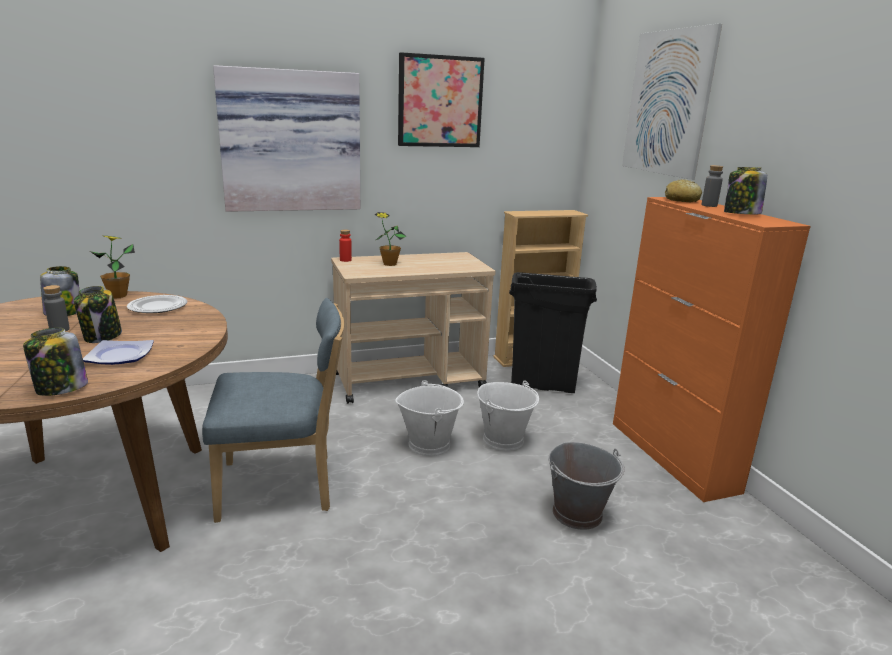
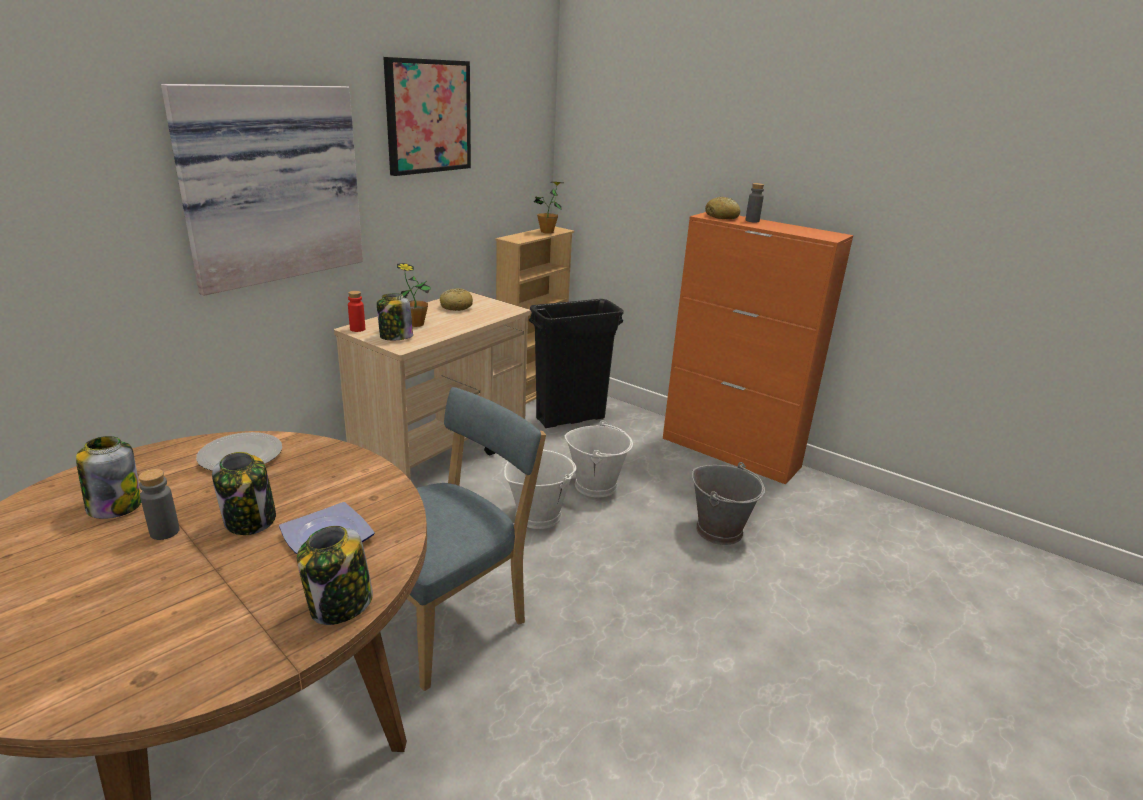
camera: 35 degrees left, 5 degrees up
(118, 296) = (148, 456): potted plant -> potted plant (547, 232)
(439, 259) = (456, 307): none -> bread
(667, 103) = (673, 116): picture -> none
(741, 214) = (792, 228): jar -> jar (395, 337)

